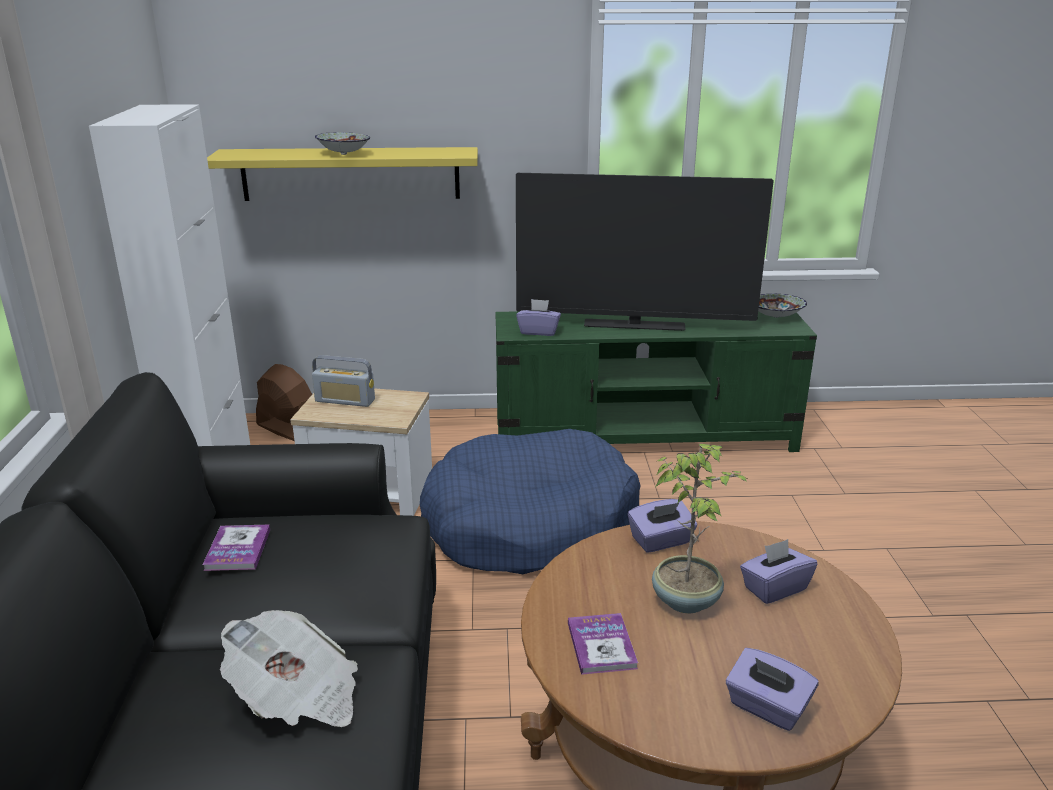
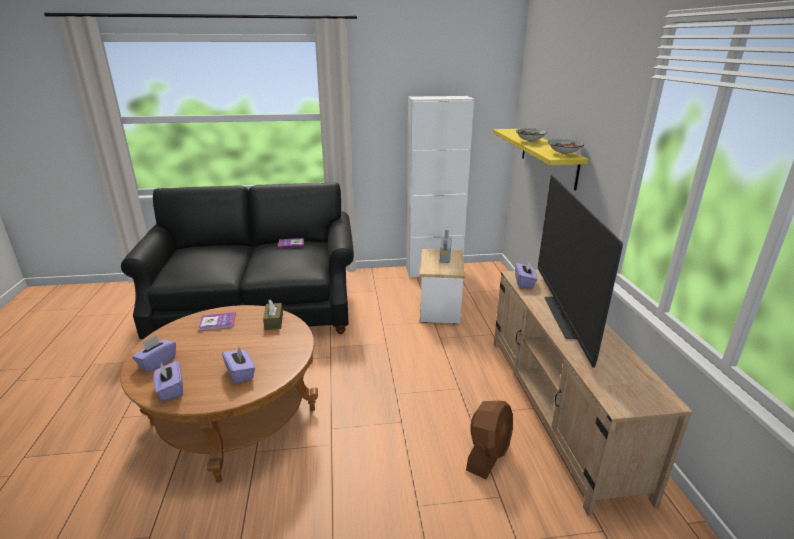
camera: 85 degrees right, 0 degrees up
(287, 429) = (493, 278): brown fan -> brown fan (488, 454)
(297, 697) = (206, 263): newspaper -> none
(529, 524) = (422, 359): blue dog bed -> none
(598, 567) = (274, 321): none -> brown tissue box
(645, 437) = (559, 409): green tv stand -> beige tv stand
(661, 541) = (292, 339): purple tissue box -> purple tissue box (171, 390)
(686, 599) = (241, 345): potted plant -> none
(775, 316) = (647, 395): bowl -> bowl (564, 154)

